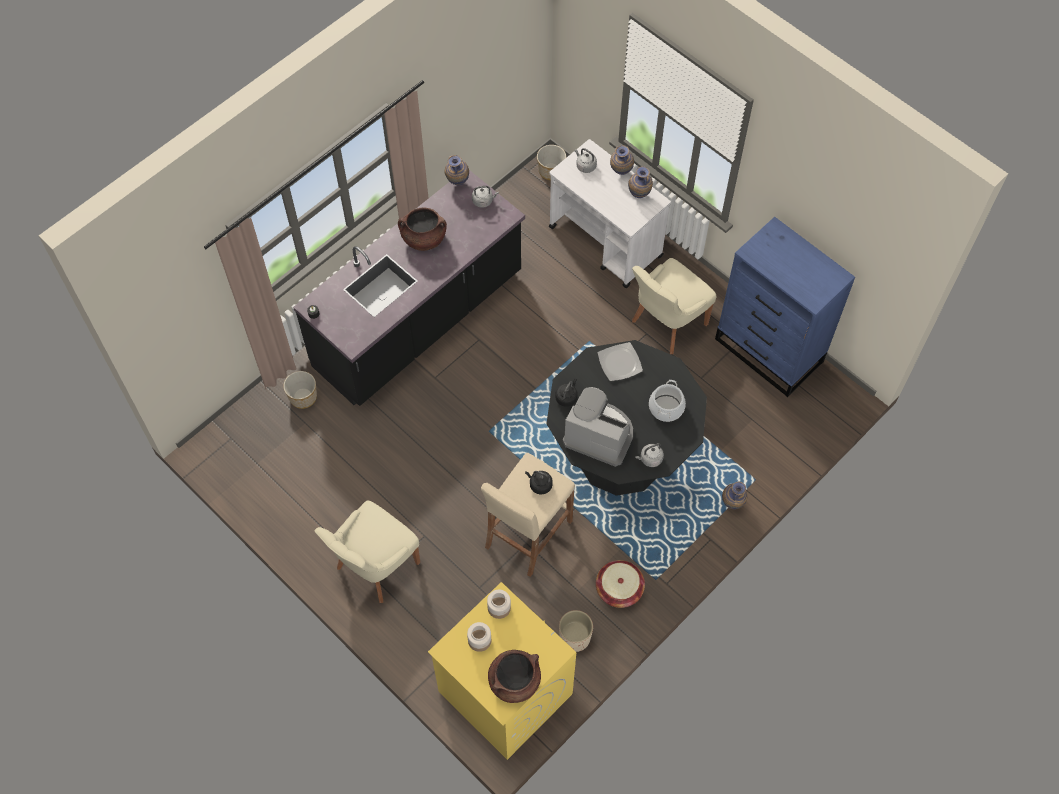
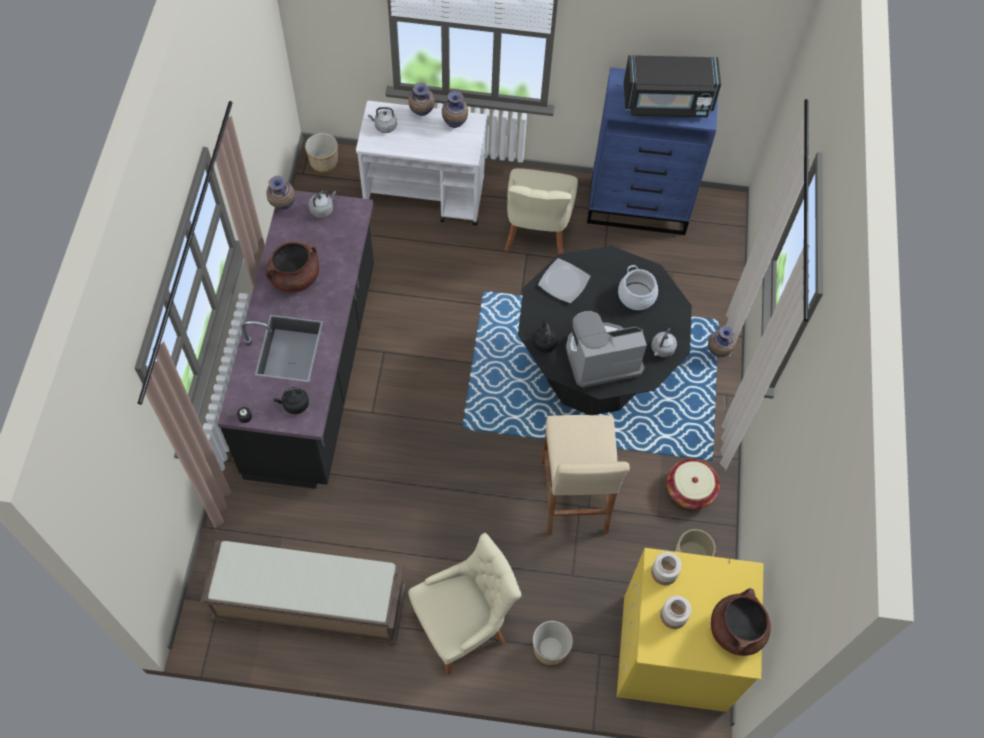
camera: 40 degrees left, 0 degrees up
(285, 481) = (309, 606): none -> brown bench
(303, 397) = (259, 514): planter -> planter (549, 648)
(375, 567) = (463, 625): beige chair -> beige chair turned 120 degrees counterclockwise
(539, 485) = (586, 438): black kettle -> black kettle (294, 405)
(795, 270) = (667, 102): none -> black microwave

